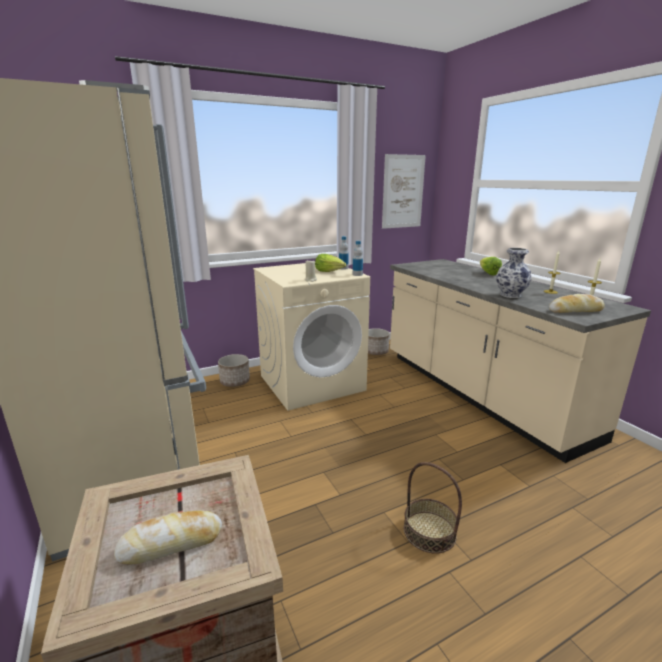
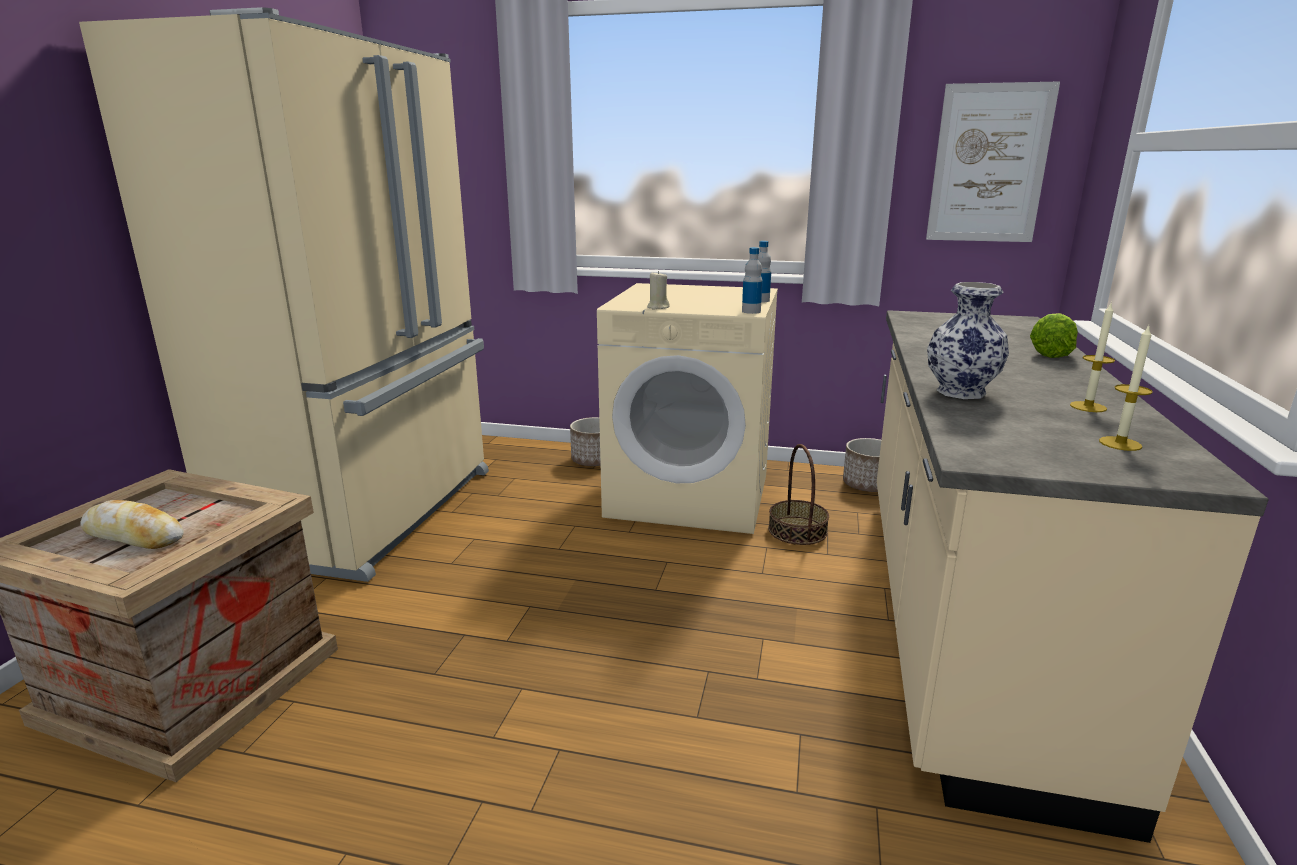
camera: 40 degrees right, 0 degrees up
(329, 271) = (722, 301): lettuce -> none
(429, 531) = (536, 744): basket -> basket (797, 530)
(575, 310) = (1019, 445): bread -> none

